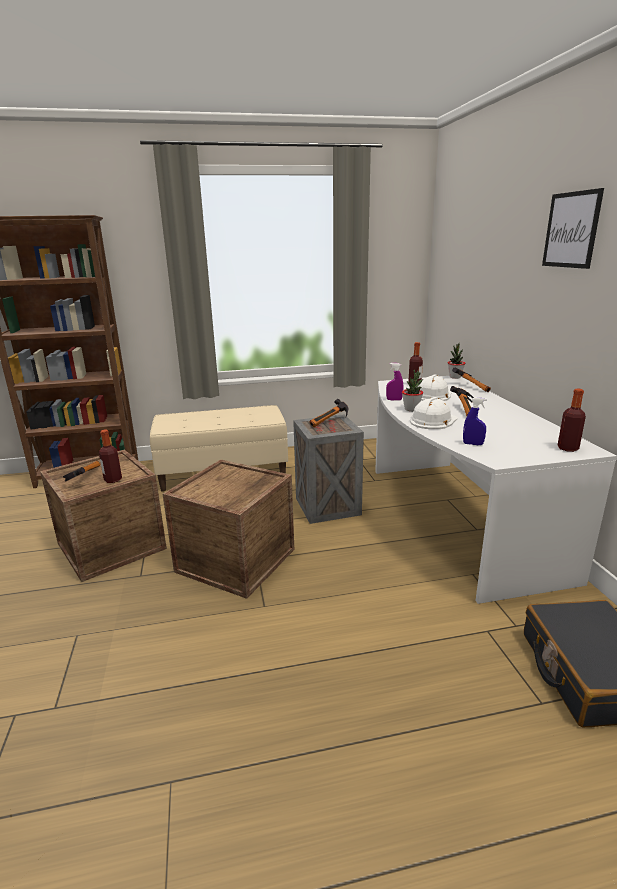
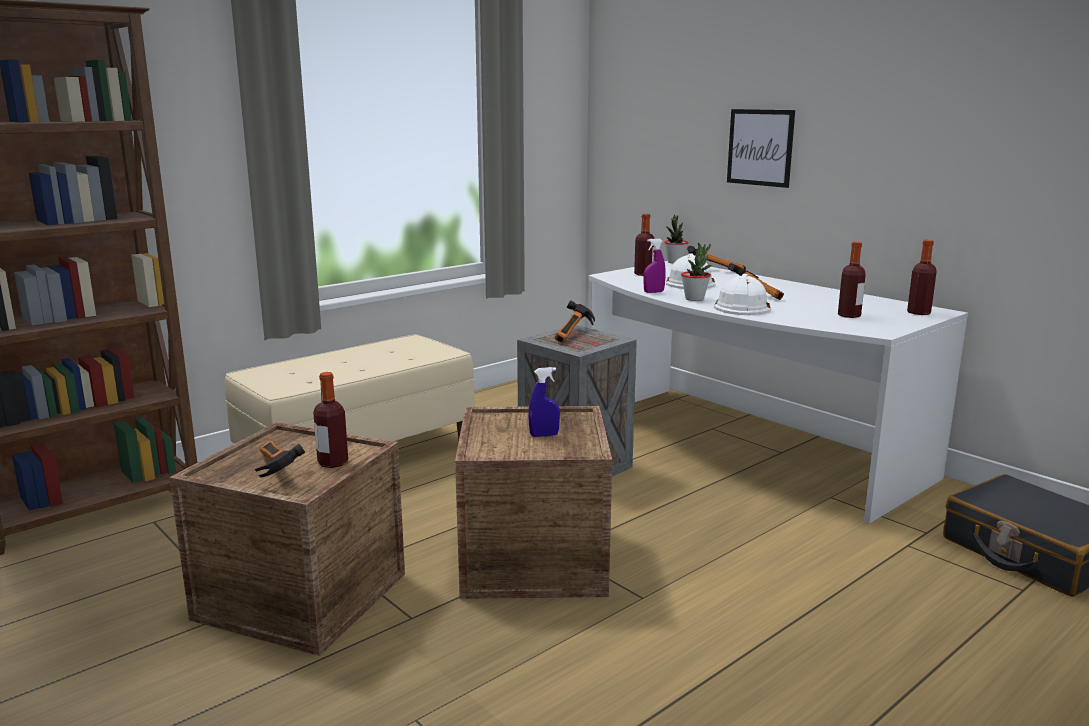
camera: 30 degrees left, 5 degrees down
(473, 444) = (827, 321): blue spray bottle -> blue spray bottle (544, 435)
(501, 441) = (849, 315): none -> bottle
(571, 230) = (860, 62): picture -> picture (760, 147)

